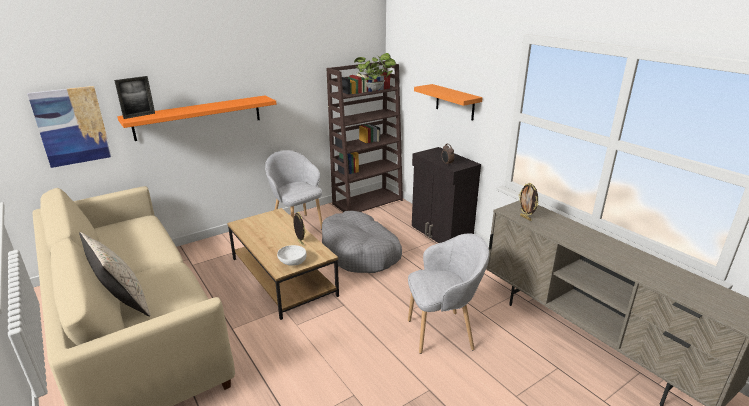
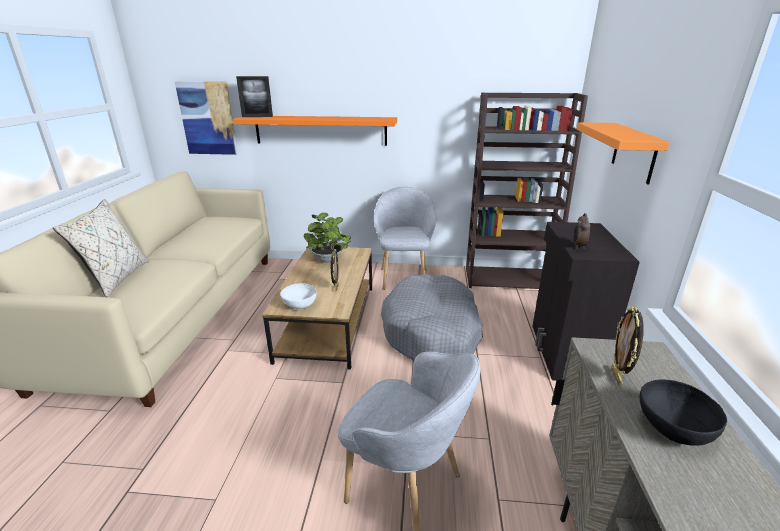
camera: 40 degrees right, 0 degrees up
(374, 89) = (543, 129): potted plant -> potted plant (328, 260)
(557, 226) = (672, 426): none -> black bowl

